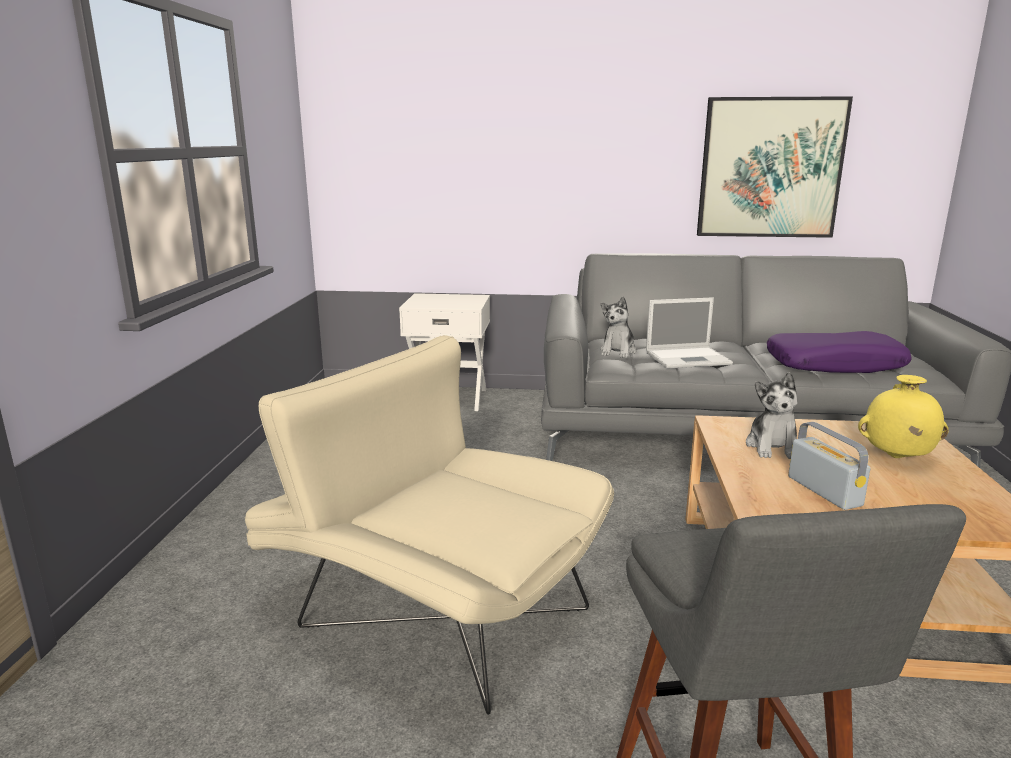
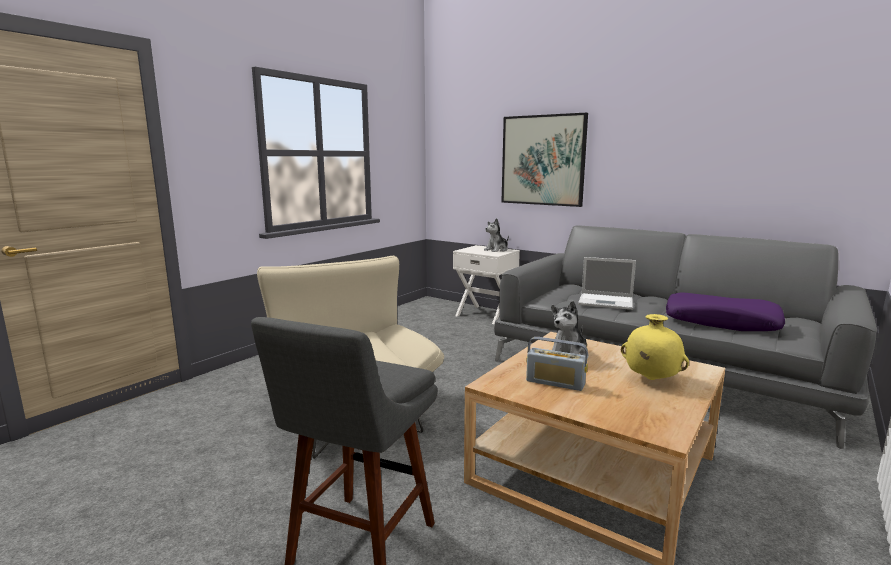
camera: 30 degrees right, 5 degrees down
(618, 351) = (564, 292): plush toy -> plush toy (497, 250)
(770, 168) = (726, 168): picture -> picture (543, 160)
(824, 491) = (555, 383): radio -> radio turned 105 degrees clockwise

